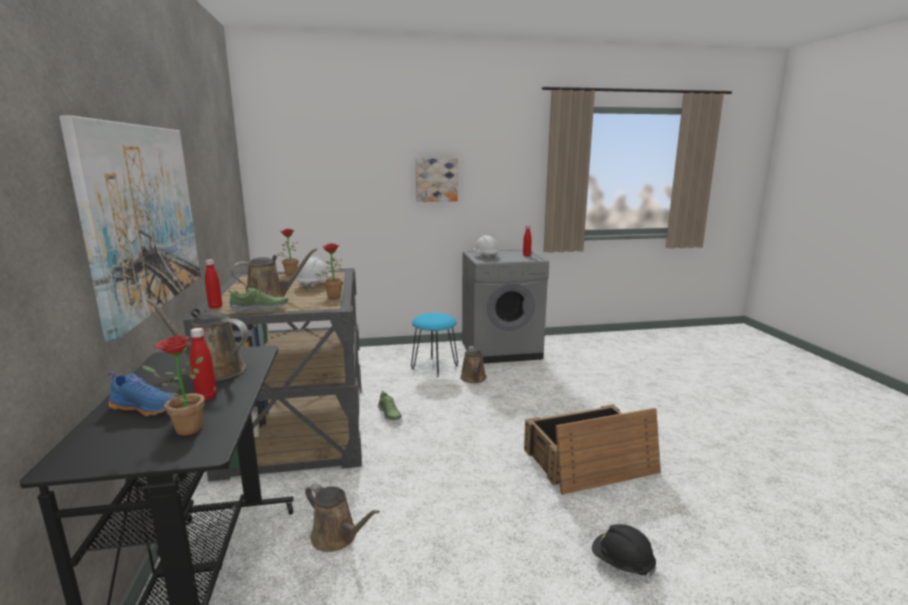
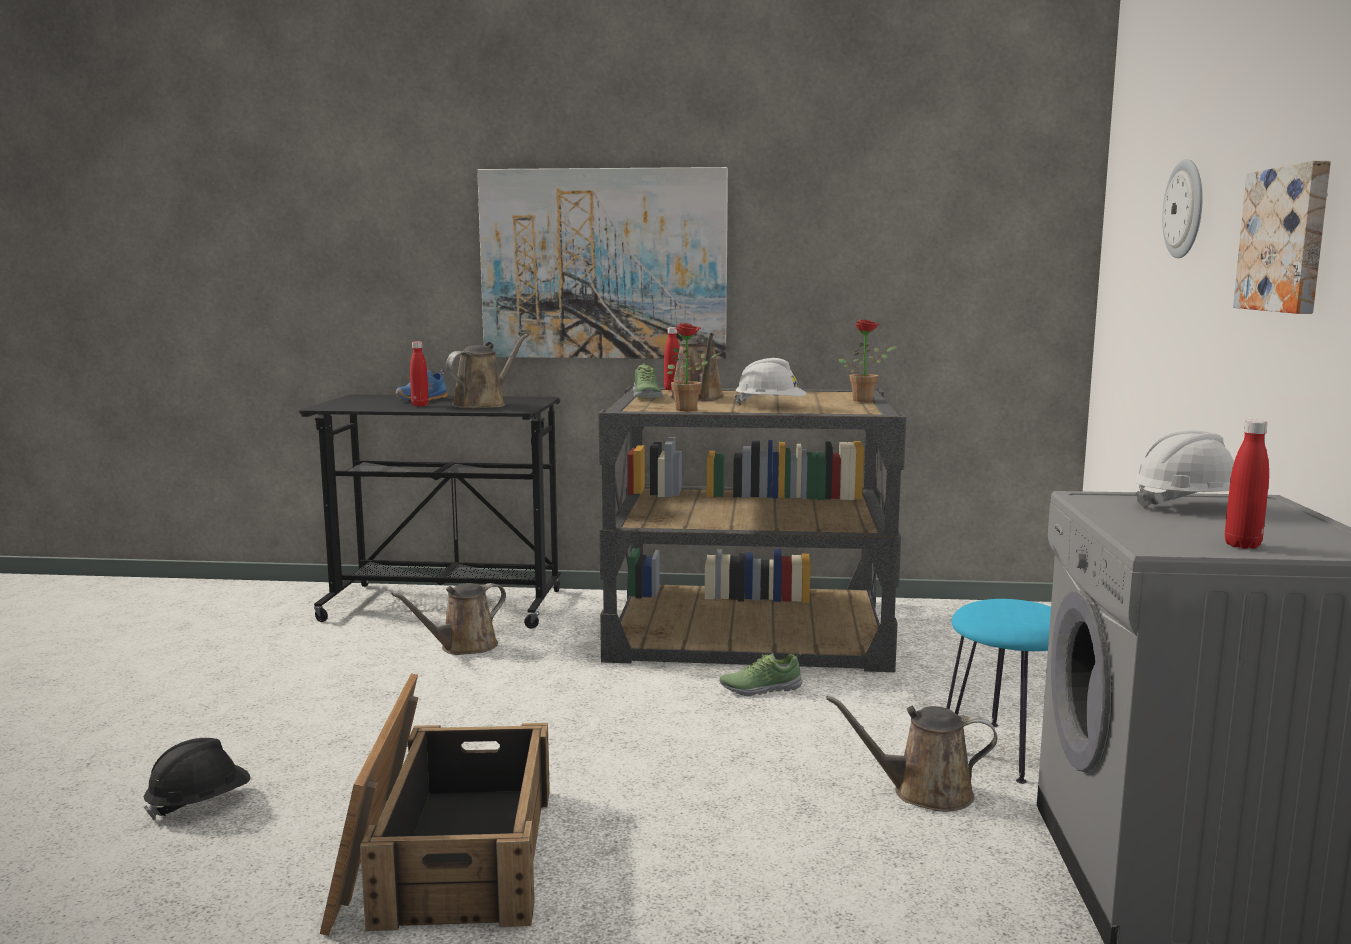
camera: 105 degrees right, 5 degrees down
(183, 429) = (367, 404): potted plant -> none
(353, 166) = (1185, 209): none -> wall clock

